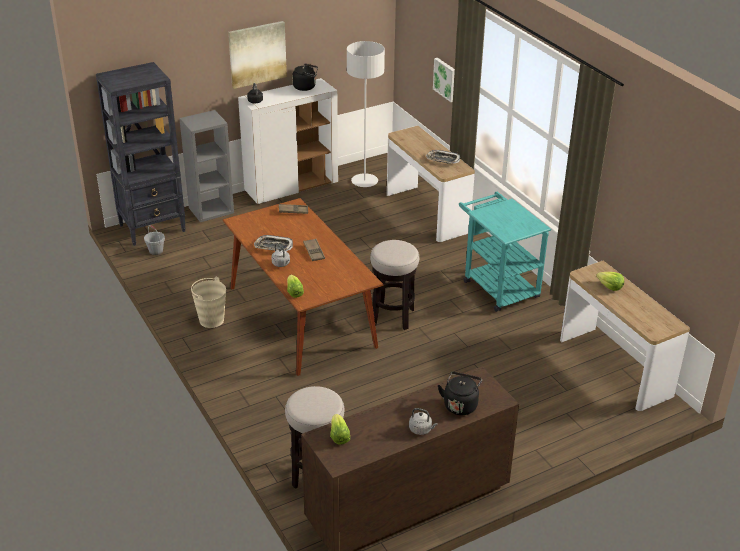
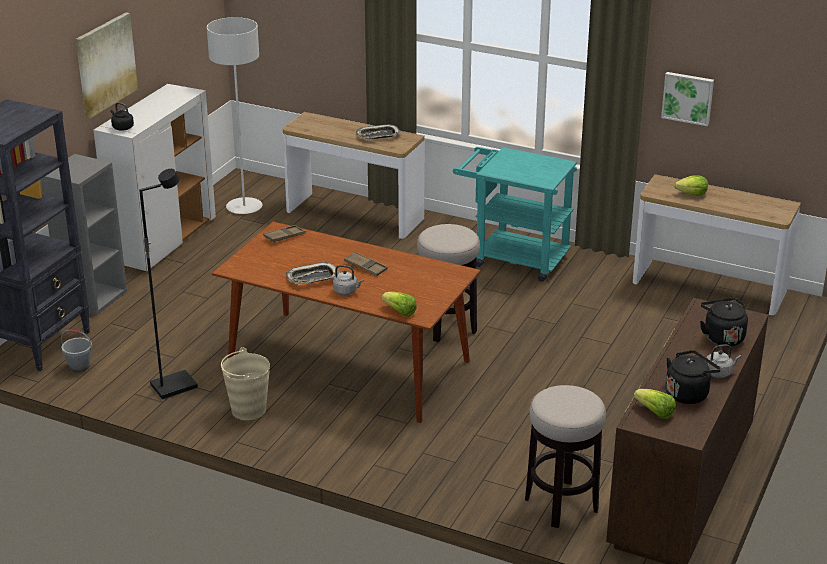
camera: 35 degrees left, 5 degrees down
(190, 286) = (174, 386): none -> black floor lamp
(306, 87) = (163, 97): black kettle -> black kettle (688, 393)
(445, 79) = (337, 40): picture -> picture (688, 98)

